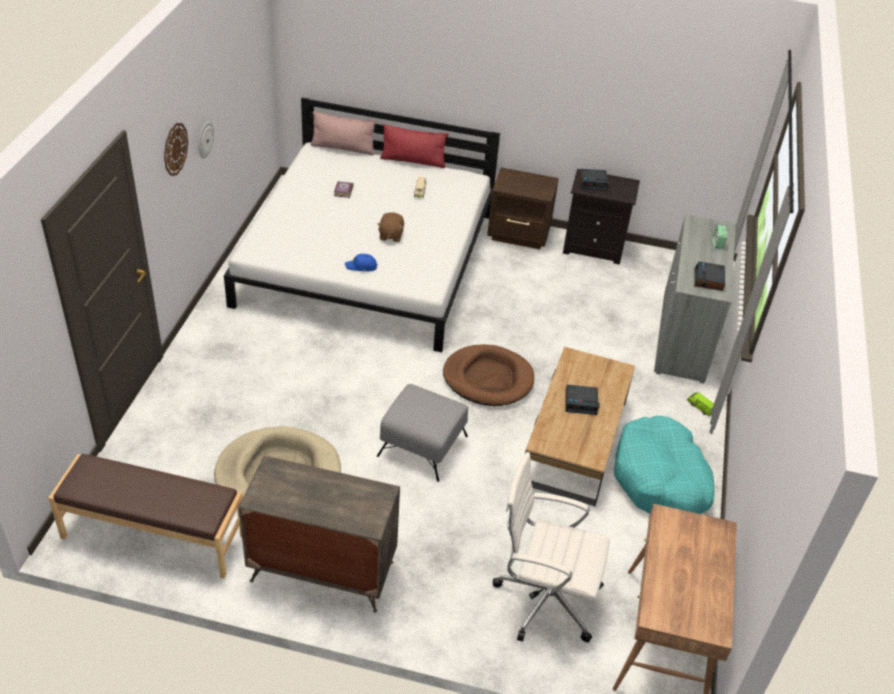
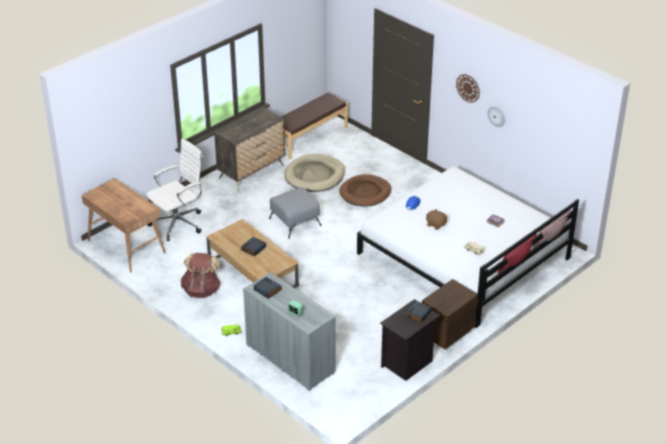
camera: 125 degrees right, 5 degrees down
(488, 378) = (322, 262): brown dog bed -> brown dog bed (365, 193)
(660, 479) = (201, 290): turquoise dog bed -> brown backpack

